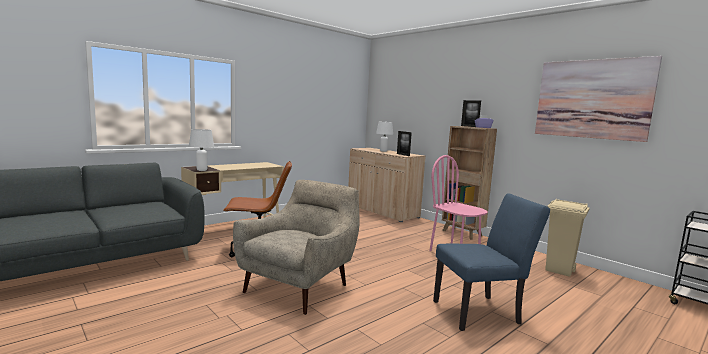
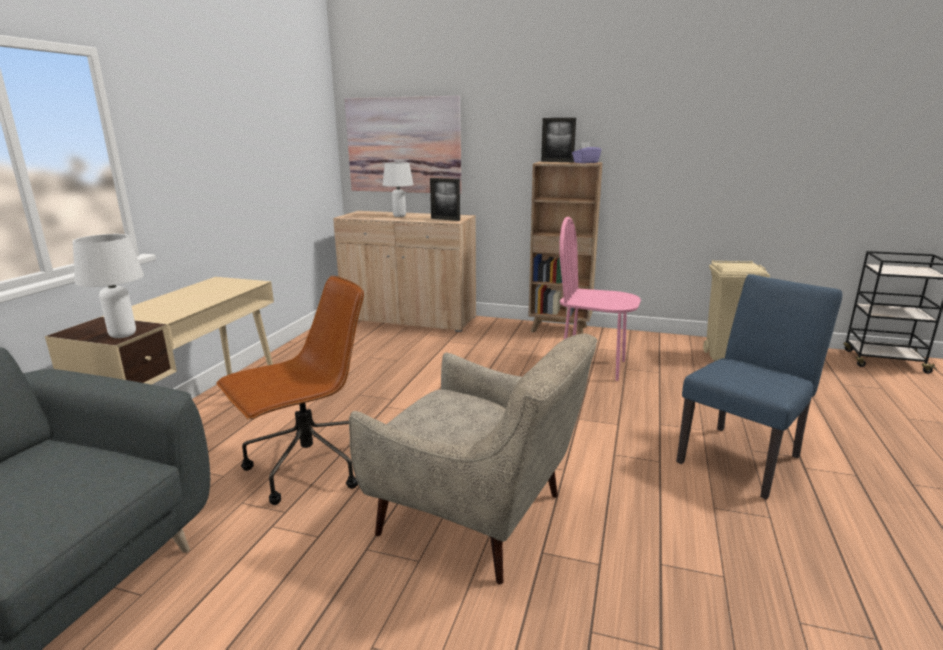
camera: 30 degrees left, 10 degrees up
(300, 286) = (480, 519): beige armchair -> beige armchair turned 120 degrees clockwise
(592, 99) = (745, 111): picture -> picture (403, 145)

